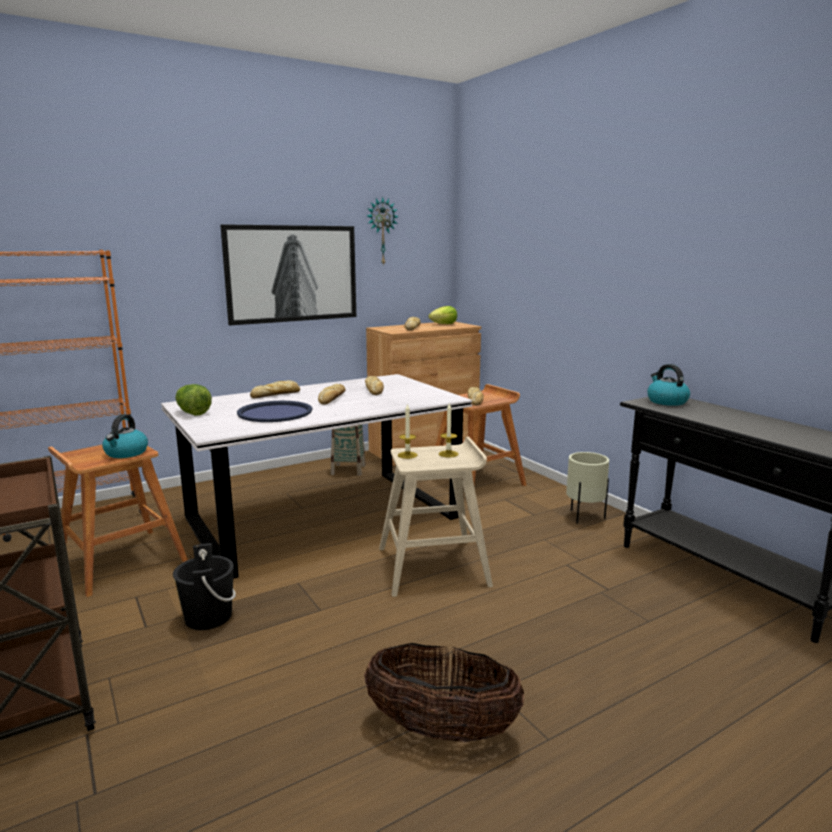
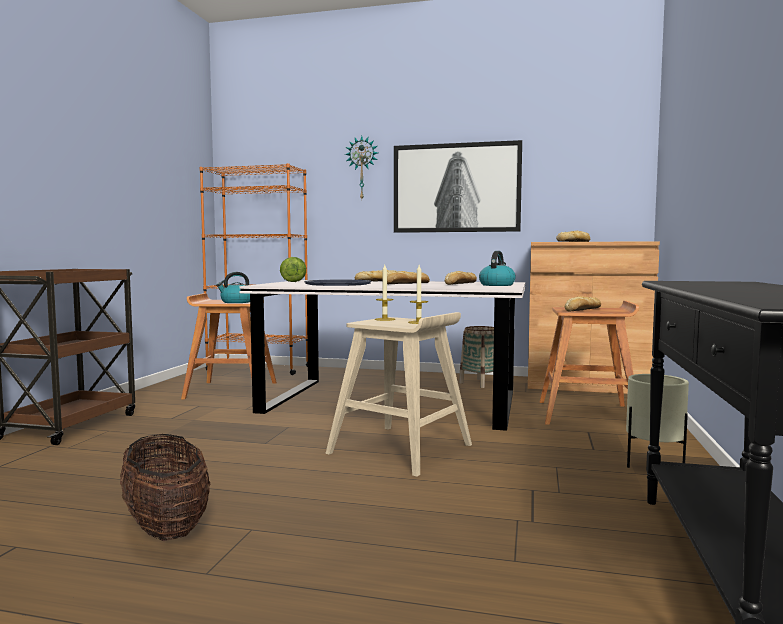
camera: 45 degrees right, 10 degrees down
(208, 617) = (205, 424): black bucket -> none
(381, 231) = (556, 144): wall clock -> wall clock (362, 168)
(443, 324) = (621, 241): lettuce -> none
(666, 401) = (712, 282): kettle -> kettle (497, 285)

